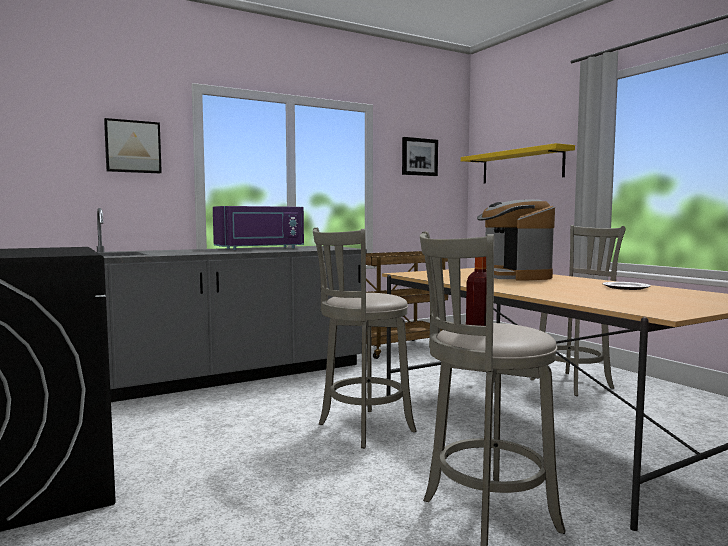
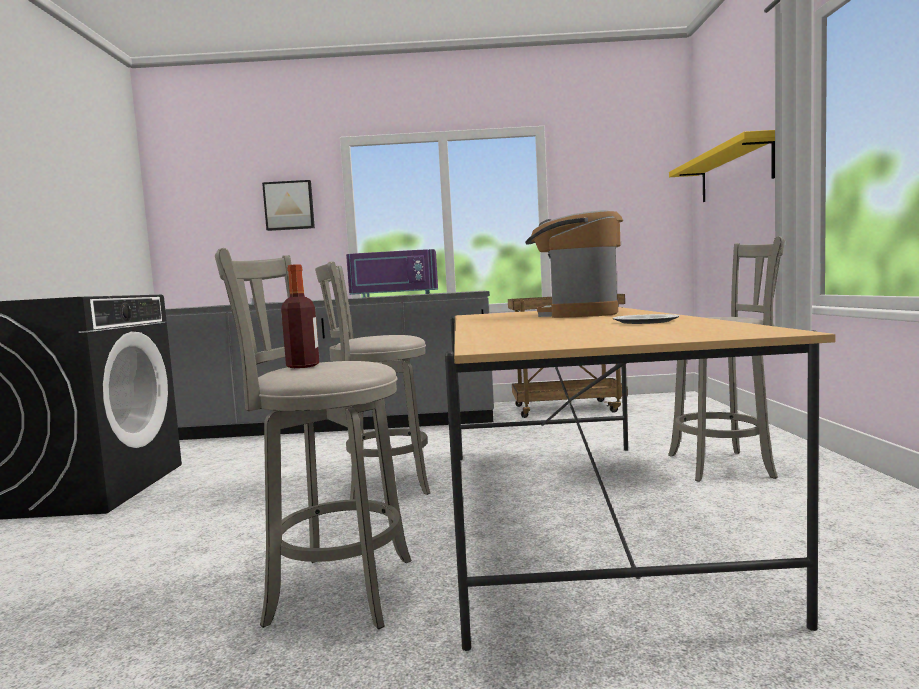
camera: 30 degrees right, 0 degrees up
(419, 157) = (613, 179): picture -> none

